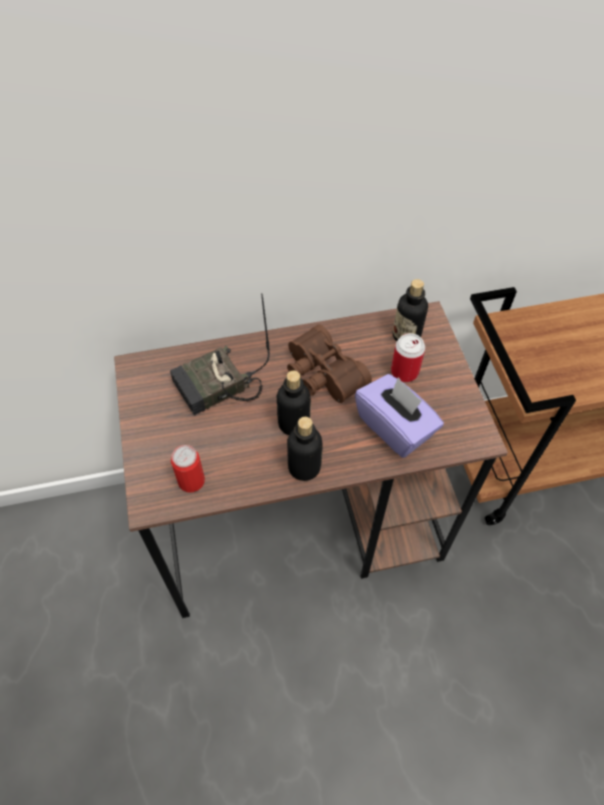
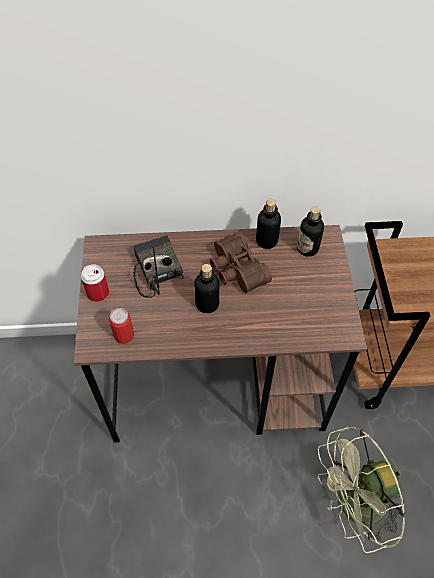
camera: 10 degrees right, 0 degrees up
(217, 388) = (155, 270): radio -> radio turned 90 degrees clockwise
(304, 467) = (208, 337): bottle -> bottle (266, 241)
(395, 427) = (283, 317): purple tissue box -> none
(404, 371) = (300, 276): can -> can (98, 293)
(496, 650) = (353, 507): none -> green fan

